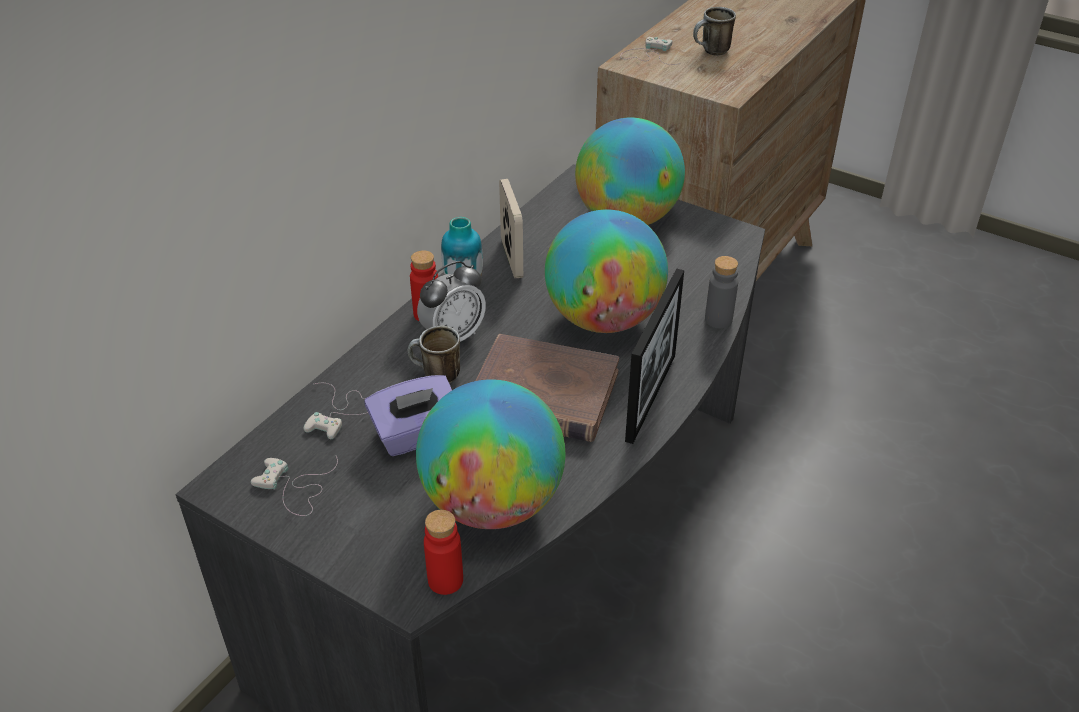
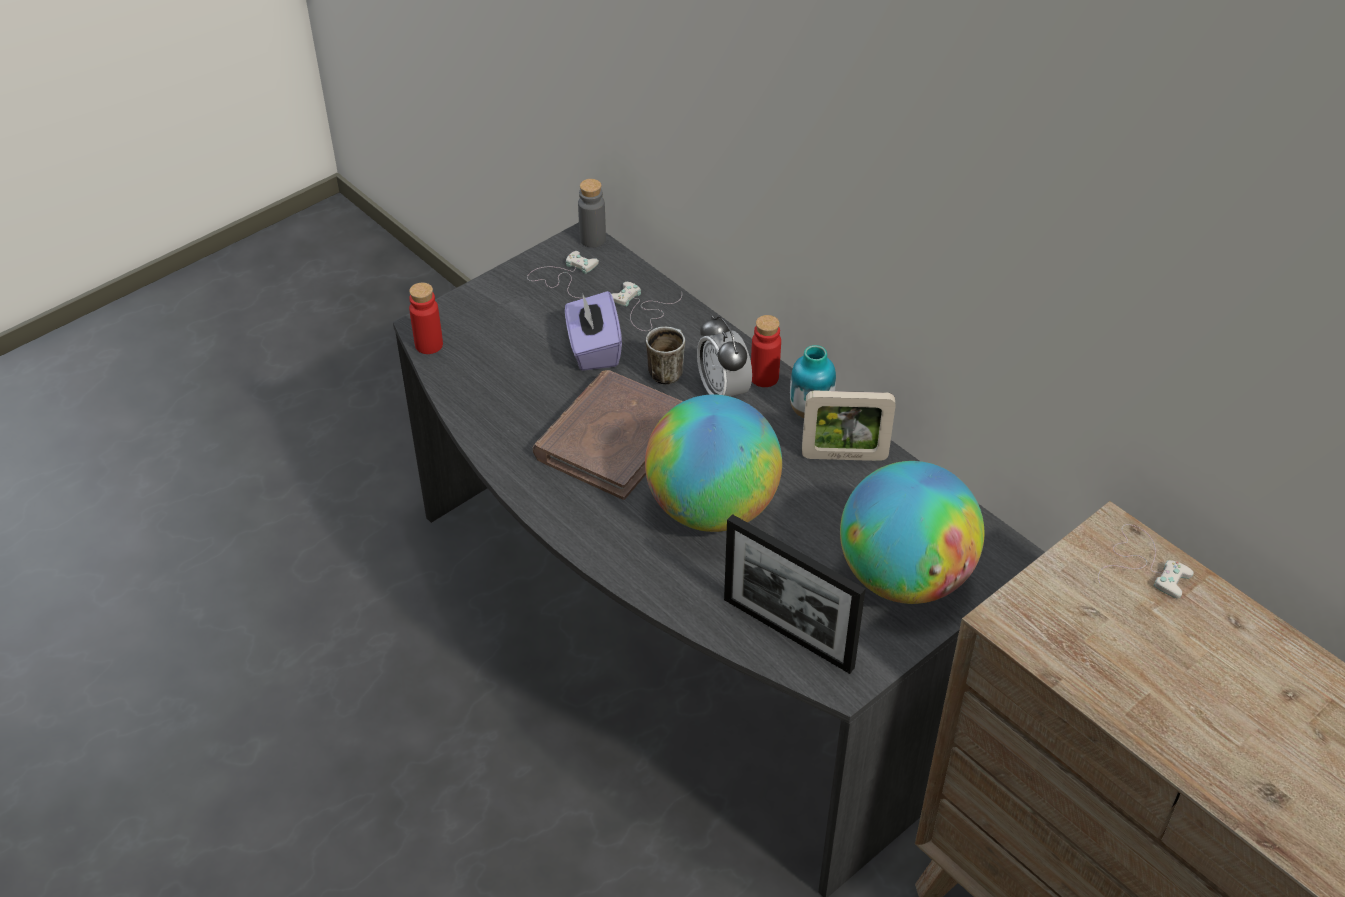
camera: 105 degrees right, 5 degrees up
(492, 503) = (493, 382): globe -> none
(651, 397) = (577, 515): picture frame -> picture frame (788, 633)
(711, 52) = (1145, 640): mug -> none
(718, 320) = (677, 606): grey bottle -> grey bottle (592, 239)

